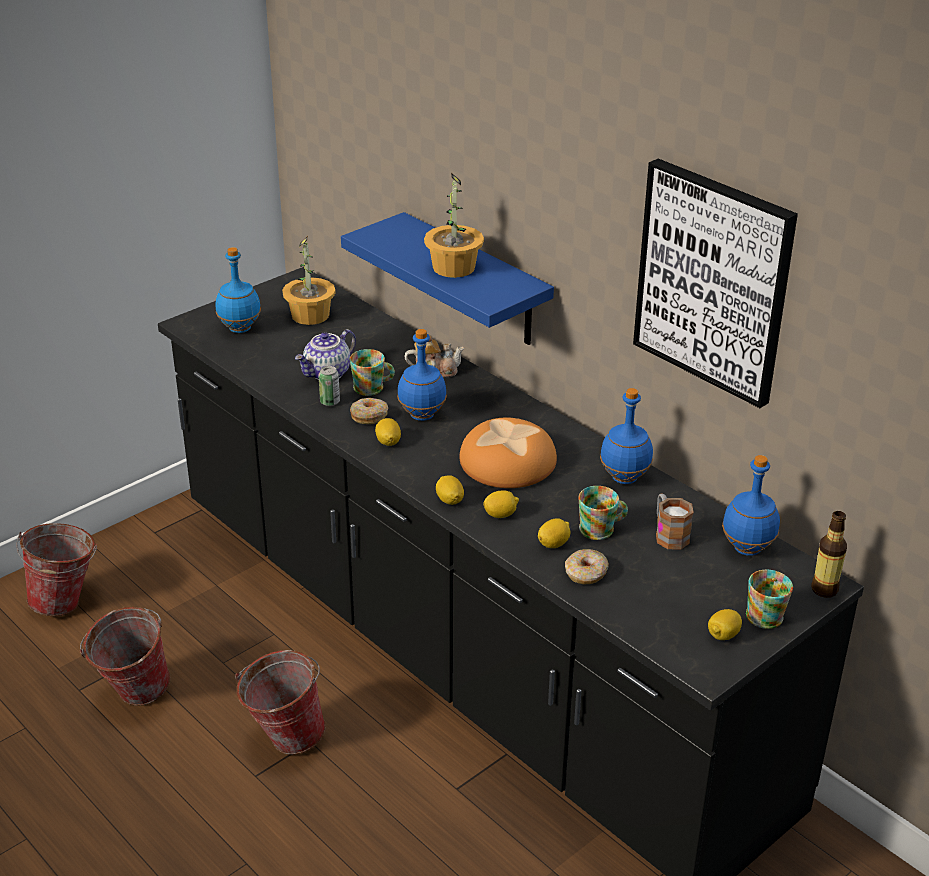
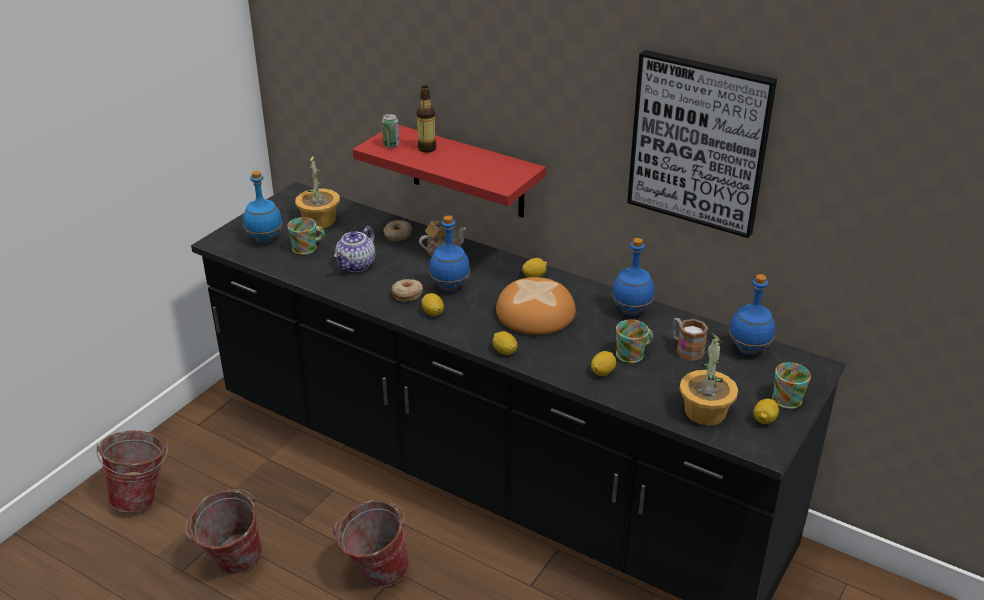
camera: 15 degrees left, 0 degrees up
(330, 402) = (369, 288): can -> can (391, 145)
(373, 388) = (399, 271): mug -> mug (308, 248)
(453, 267) = (458, 162): potted plant -> potted plant (704, 412)
(475, 281) = (467, 172): blue shelf -> red shelf
(500, 514) = (550, 356): lemon -> lemon (534, 276)
(586, 573) = (639, 391): donut -> donut (398, 235)
(824, 589) = (819, 371): bottle -> bottle (427, 148)

